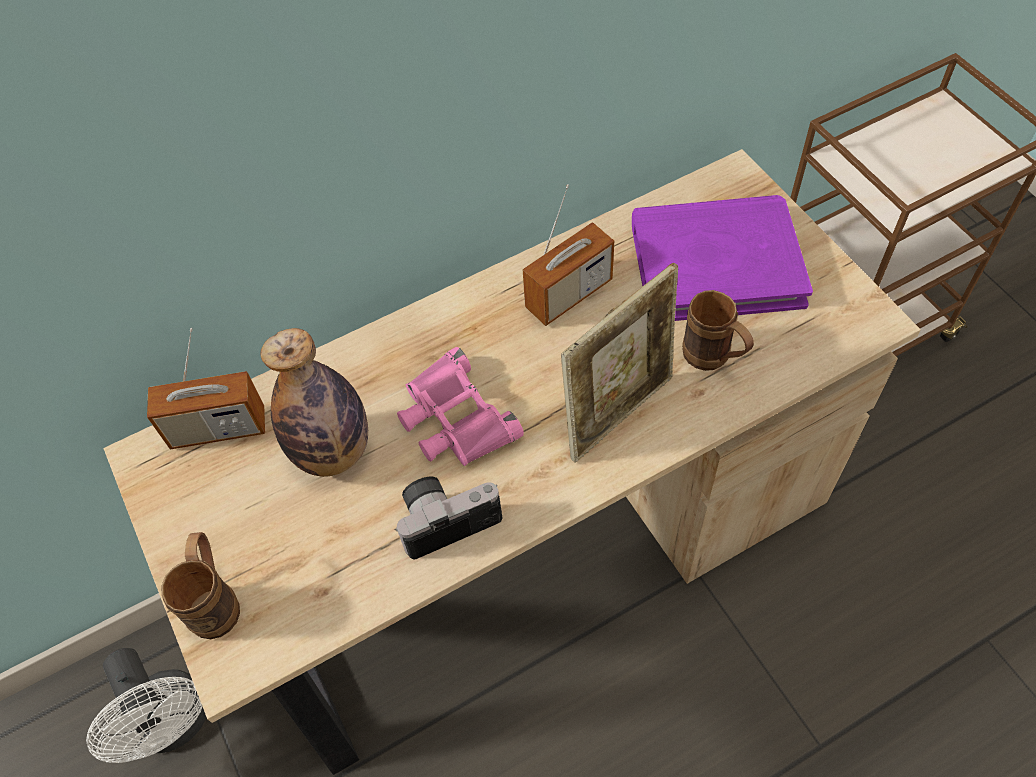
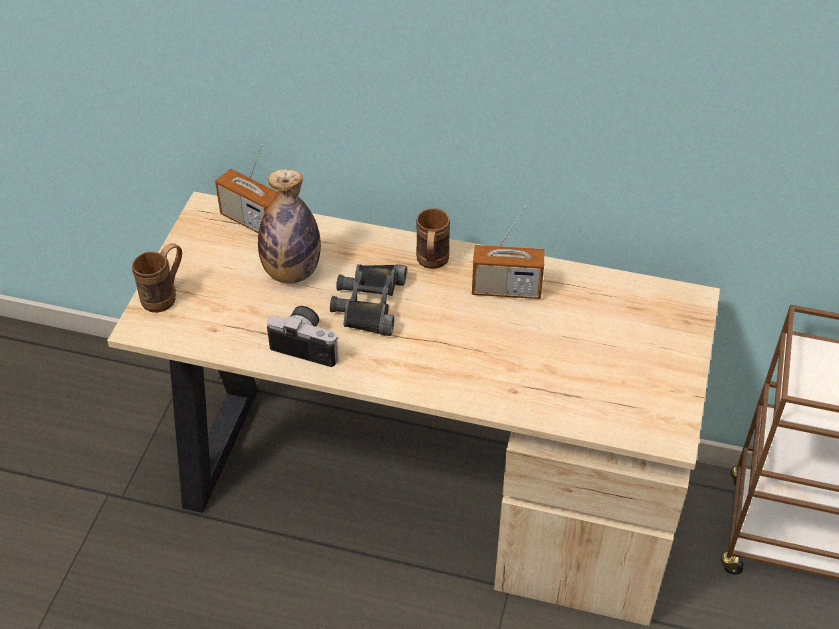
camera: 40 degrees right, 10 degrees down
(175, 724) = (134, 413): white fan -> none
(454, 419) = (368, 303): pink binoculars -> black binoculars
(619, 413) = (456, 366): picture frame -> none
(713, 360) = (544, 382): brown mug -> brown mug (431, 263)
(716, 263) = (614, 336): purple book -> none

